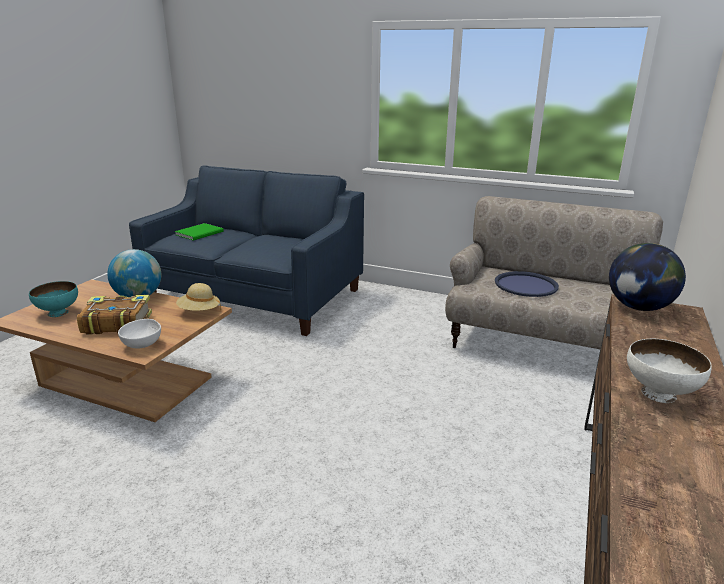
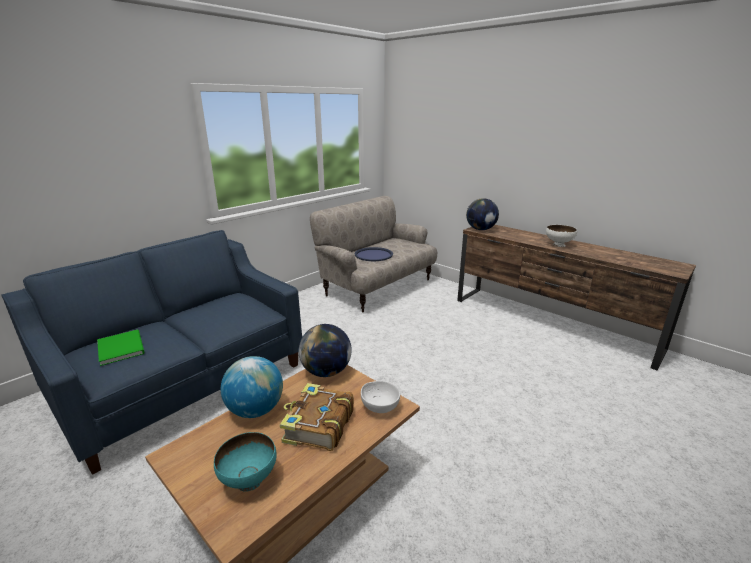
camera: 70 degrees left, 0 degrees up
(199, 311) = (326, 371): beige hat -> globe

